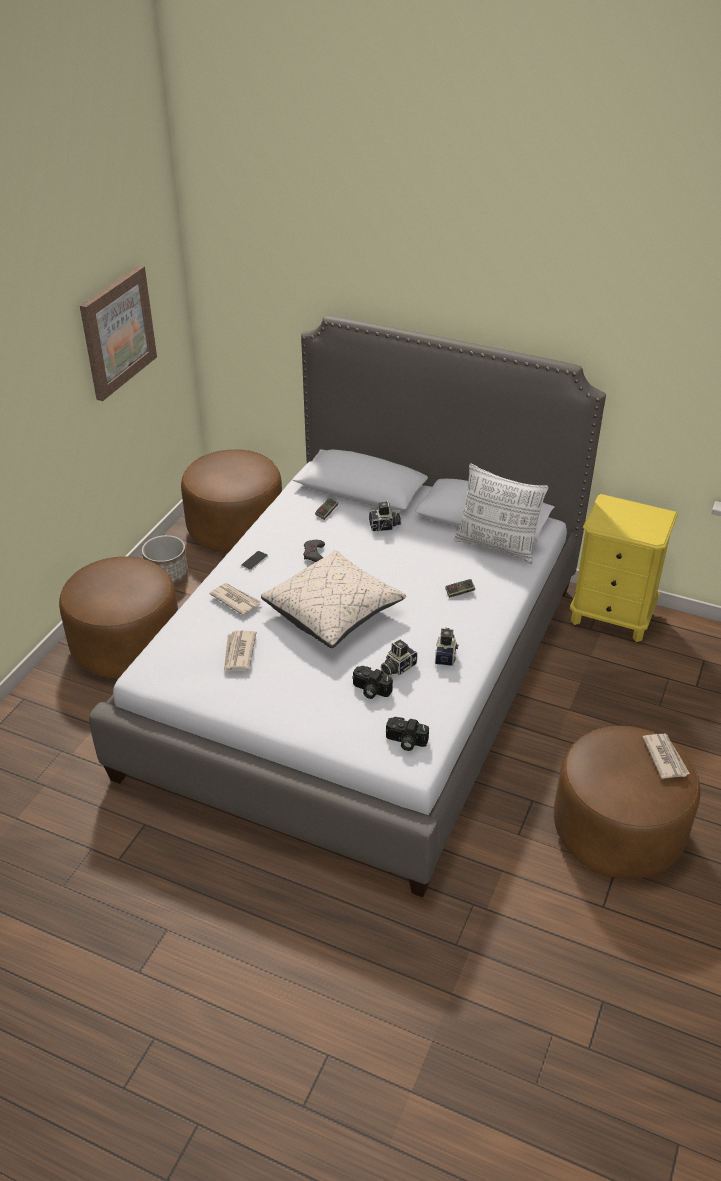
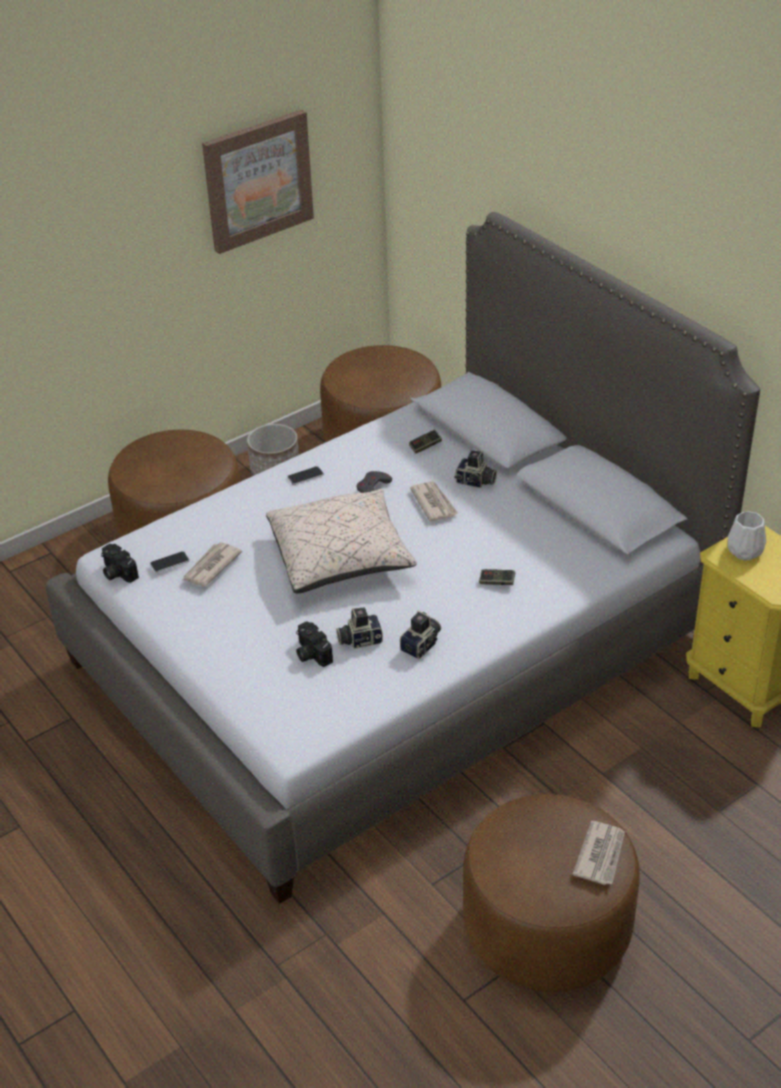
camera: 30 degrees right, 0 degrees up
(202, 661) = (169, 562): none -> phone
(235, 600) = (252, 511): newspaper -> newspaper (434, 503)
(405, 742) = (302, 719): camera -> camera (117, 572)
(497, 546) = (585, 544): pillow -> none
(611, 516) = (745, 551): none -> white vase

